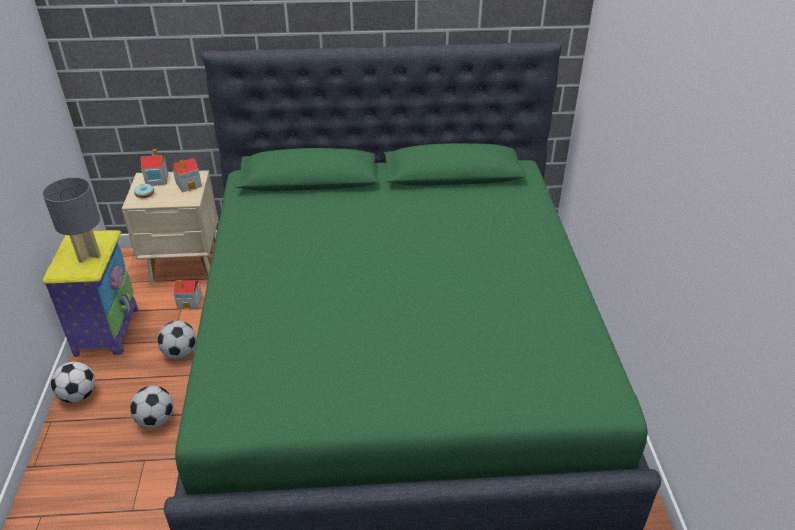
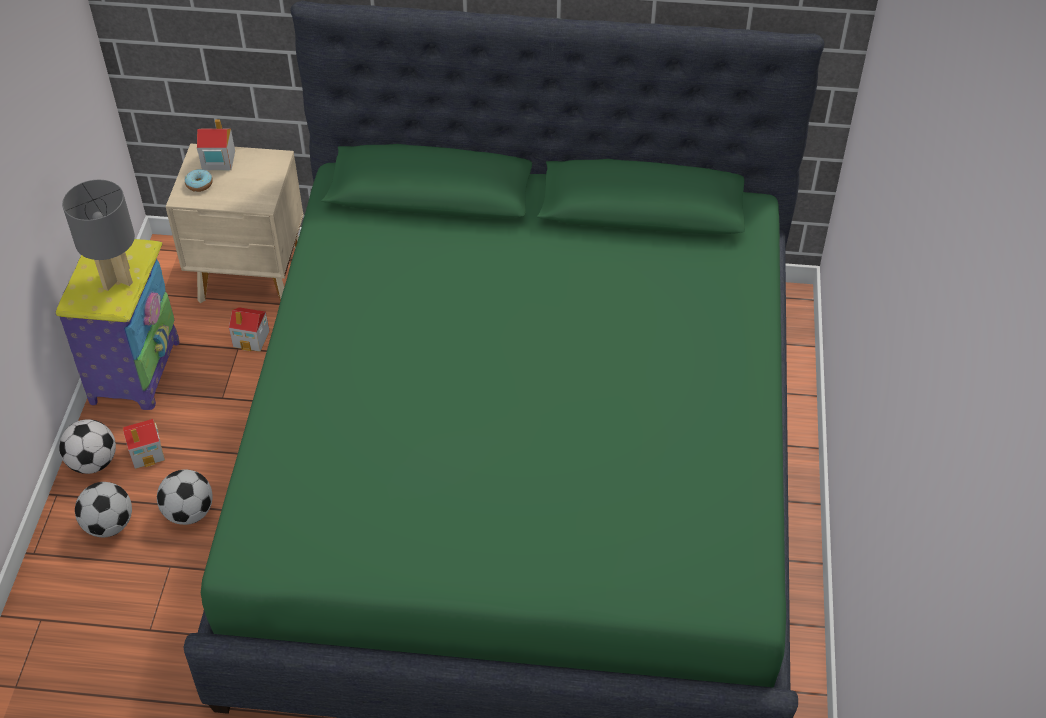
camera: 10 degrees right, 10 degrees up
(180, 352) = (230, 418): football -> football (109, 525)
(189, 184) = (262, 174): toy house -> toy house (147, 452)

